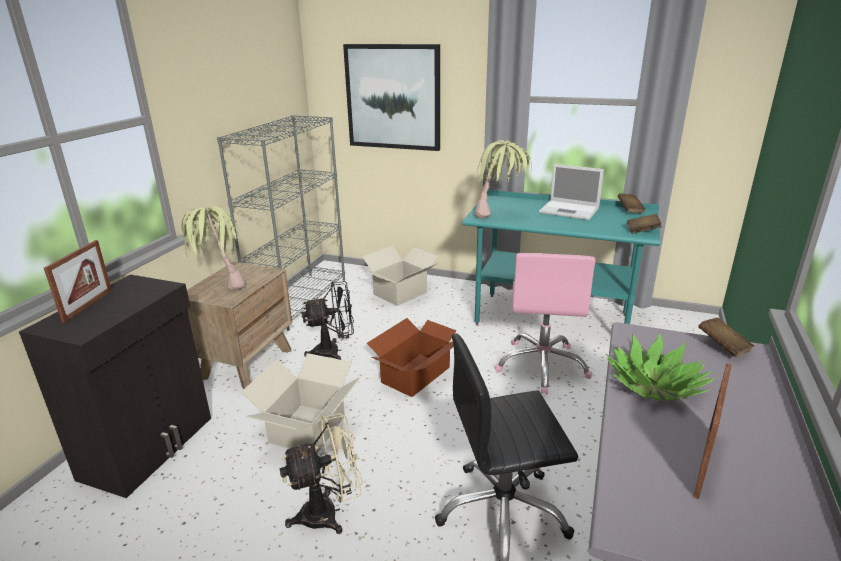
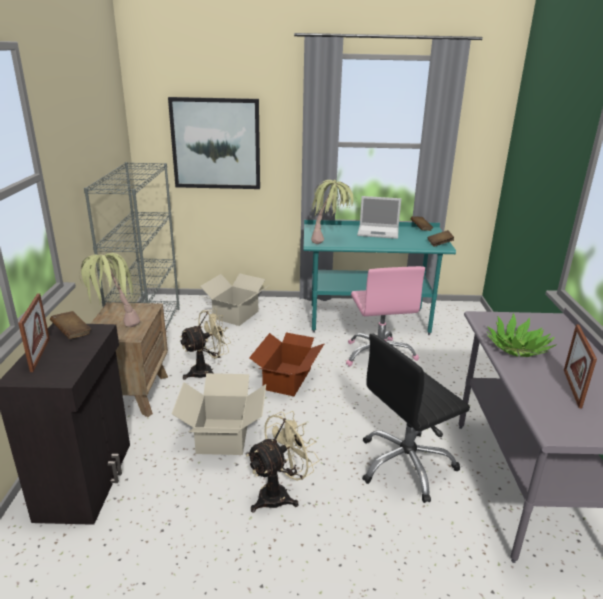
camera: 20 degrees left, 0 degrees up
(334, 351) = (207, 371): black fan -> beige fan
(722, 347) = (540, 318): brown book -> brown book (72, 333)

